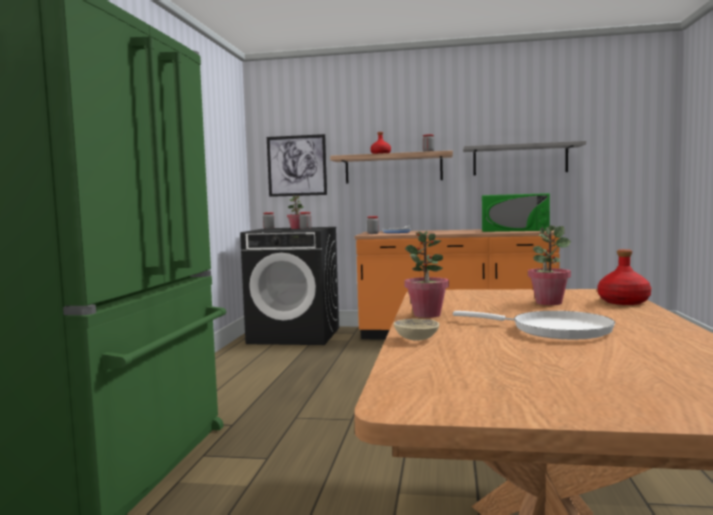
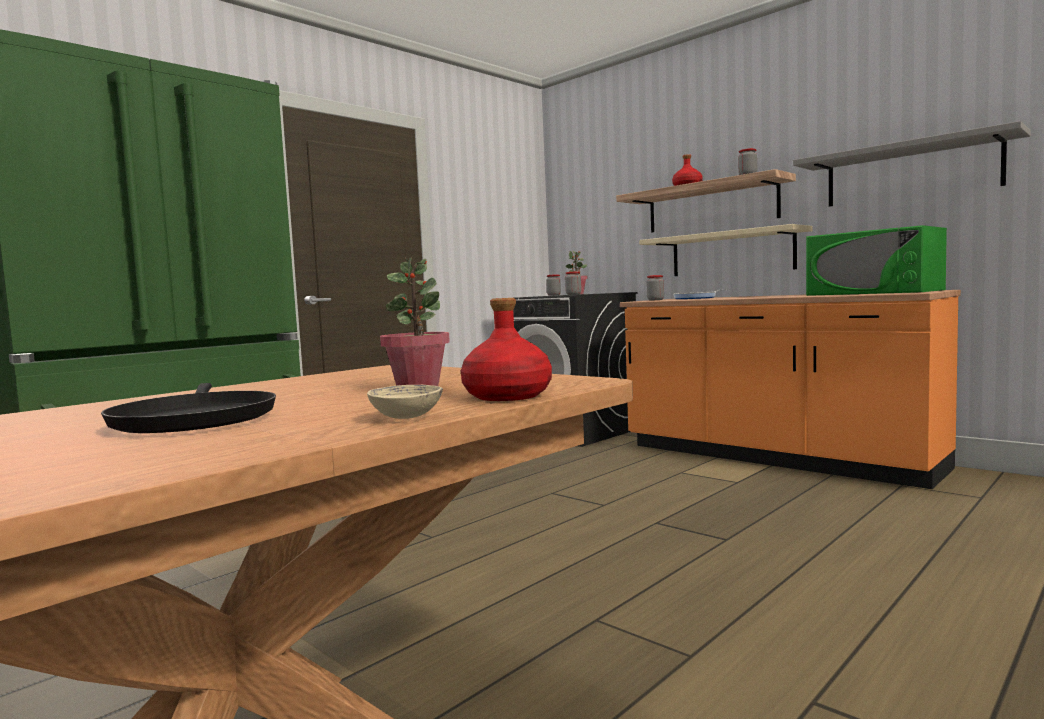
camera: 35 degrees right, 0 degrees up
(297, 165) = (596, 213): picture -> none
(408, 201) = (731, 253): none -> beige shelf
(416, 339) = (60, 410): beige bowl -> beige bowl (406, 417)
(427, 315) = (229, 389): potted plant -> none
(554, 330) = (195, 419): white frying pan -> black frying pan

